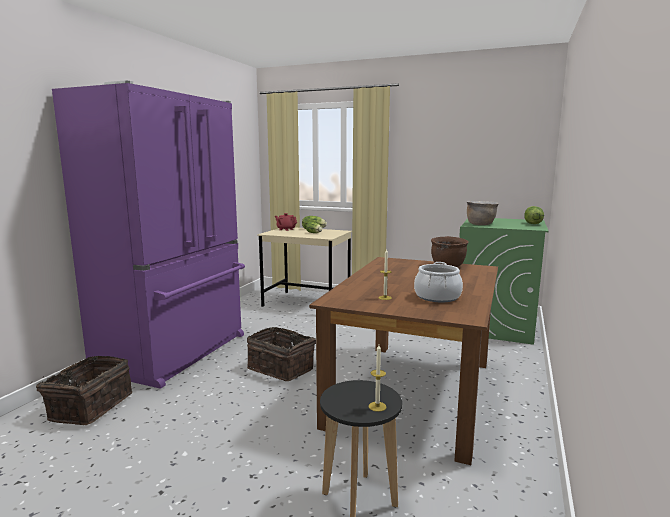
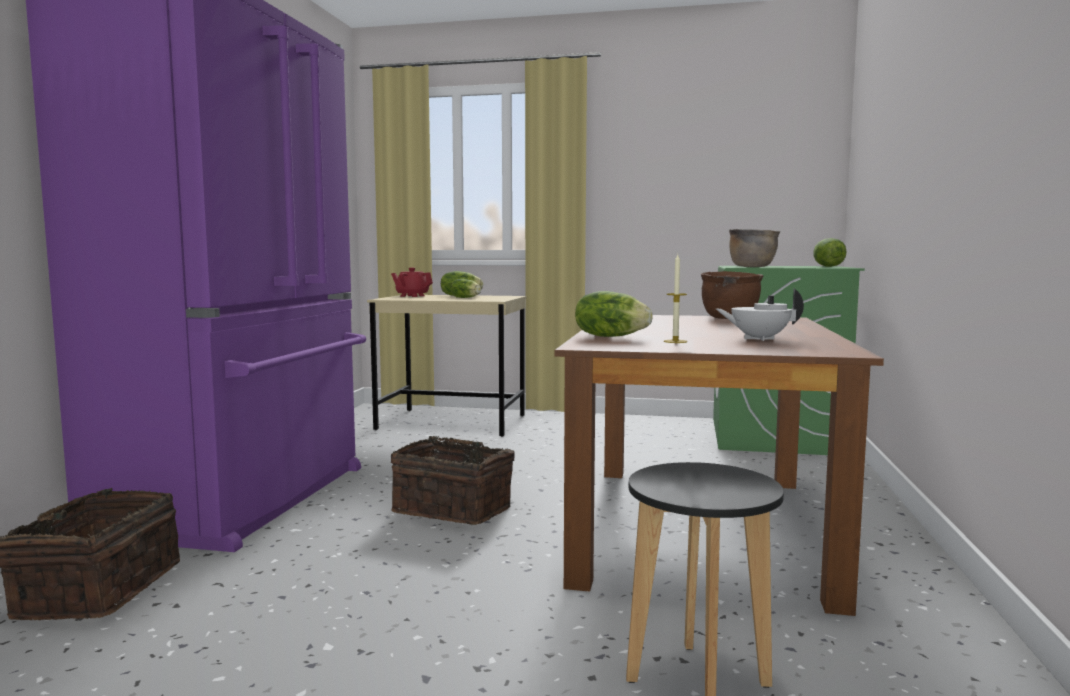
camera: 10 degrees left, 5 degrees down
(354, 289) = (610, 337): none -> lettuce
(377, 406) = (742, 489): candle -> none
(437, 297) = (758, 339): cooking pot -> white teapot

